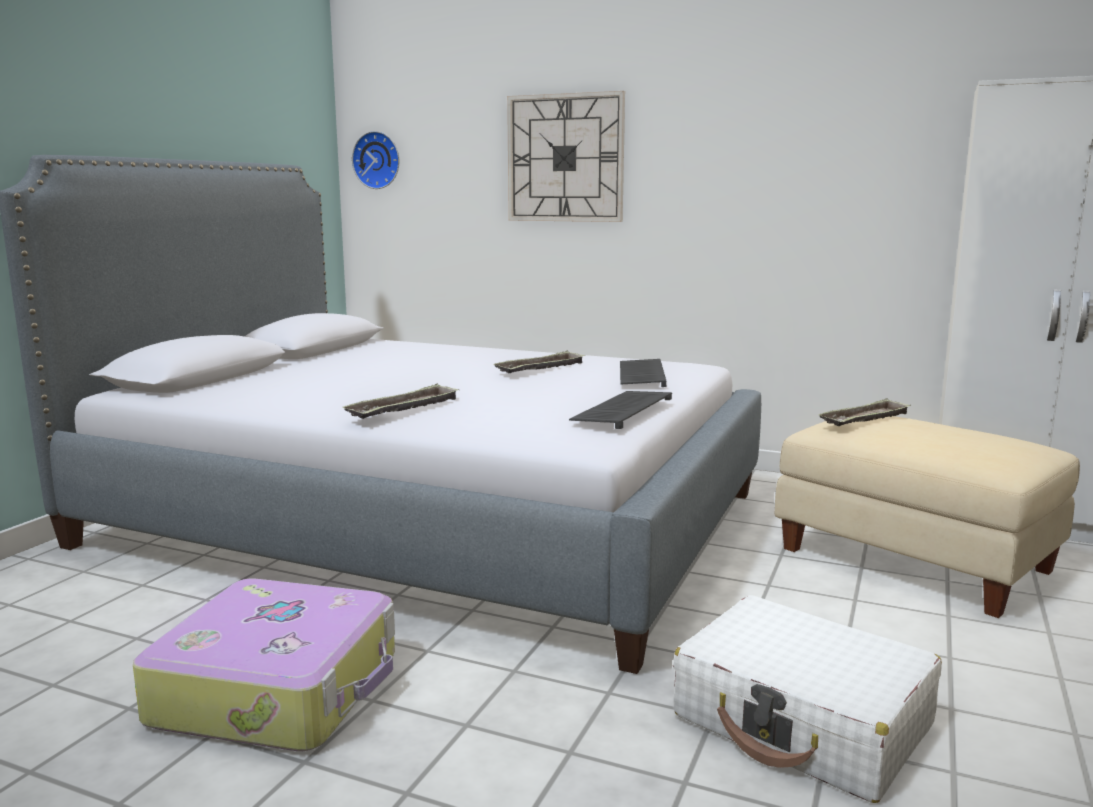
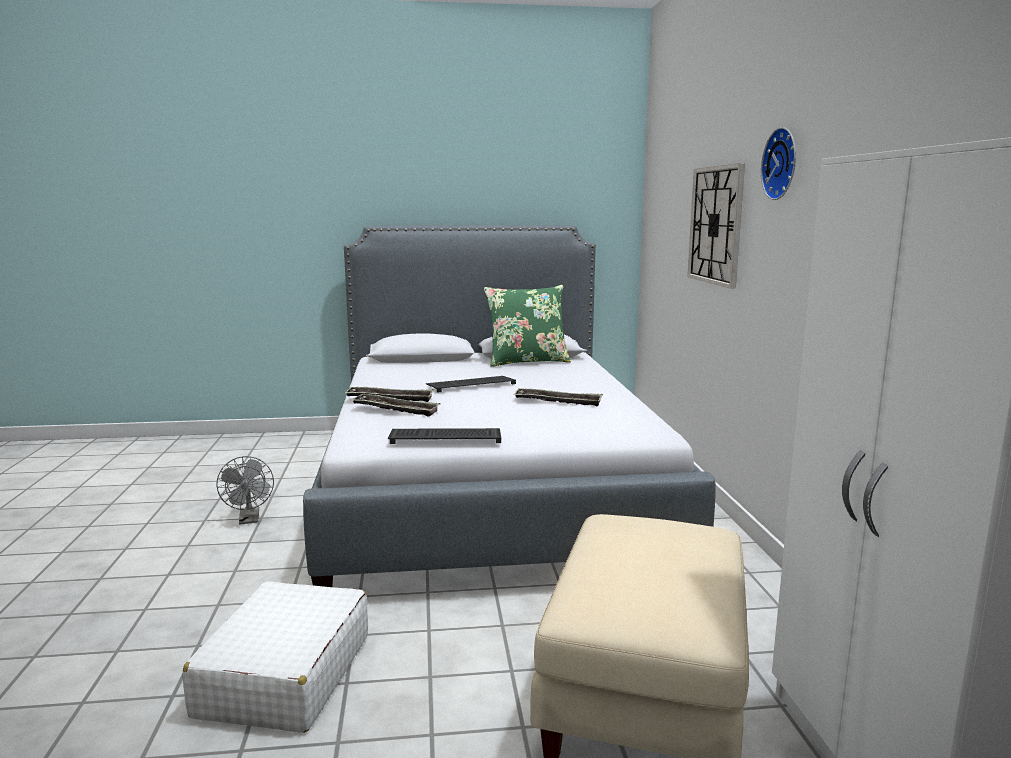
camera: 60 degrees right, 0 degrees up
(280, 688) = (249, 520): suitcase -> grey fan
(342, 353) = (527, 361): none -> green pillow
(378, 160) = (651, 220): wall clock -> wall clock (783, 164)
(640, 375) = (580, 425): keyboard -> keyboard (471, 385)
(864, 419) = (662, 529): tray -> tray (395, 409)

